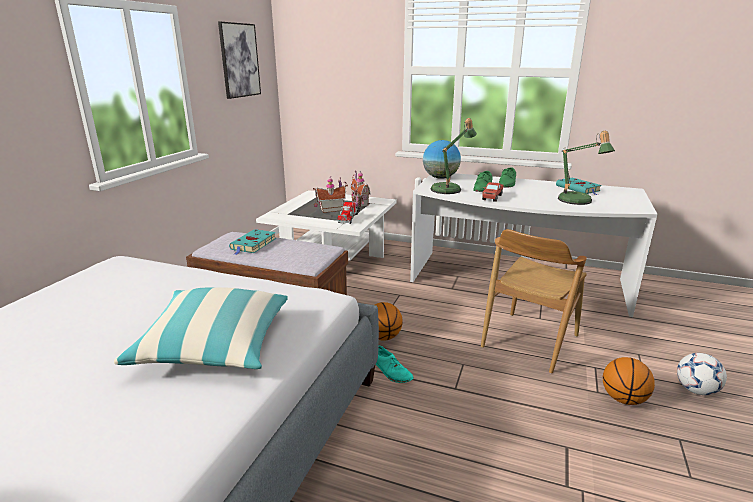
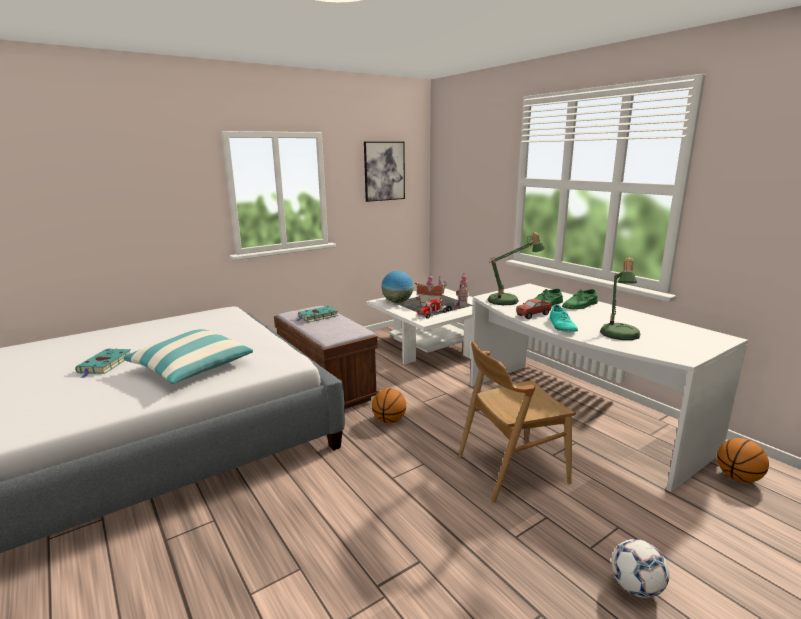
camera: 35 degrees right, 5 degrees down
(392, 371) = (362, 447): turquoise shoe -> turquoise shoe (562, 326)
(440, 178) = (522, 290): globe -> globe (397, 302)
(579, 189) = (653, 324): turquoise book -> turquoise book (104, 365)
(623, 399) = (534, 554): basketball -> basketball (738, 478)

